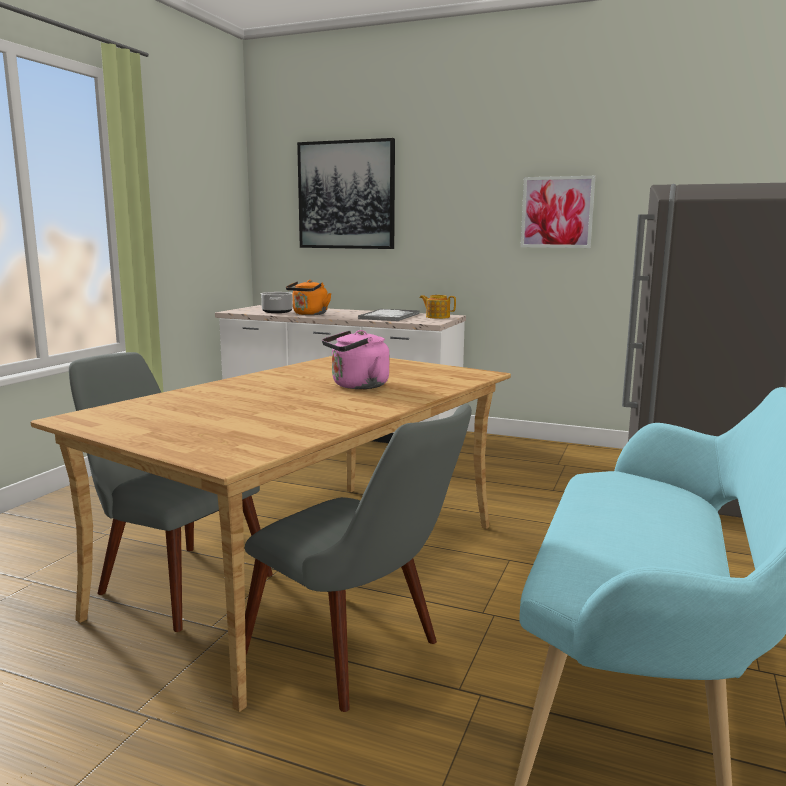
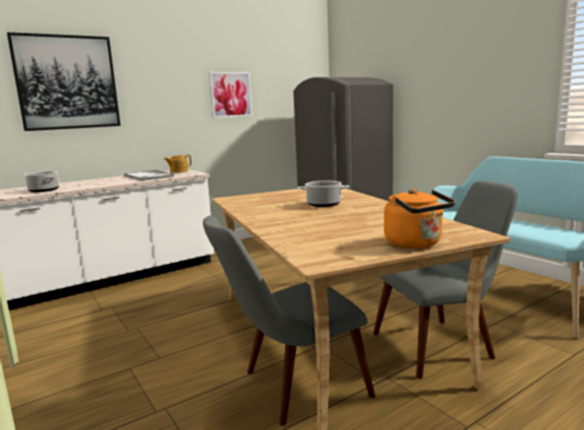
camera: 55 degrees left, 0 degrees up
(309, 314) = (83, 186): orange kettle -> orange kettle (416, 244)
(357, 386) = (323, 204): pink kettle -> cooking pot

